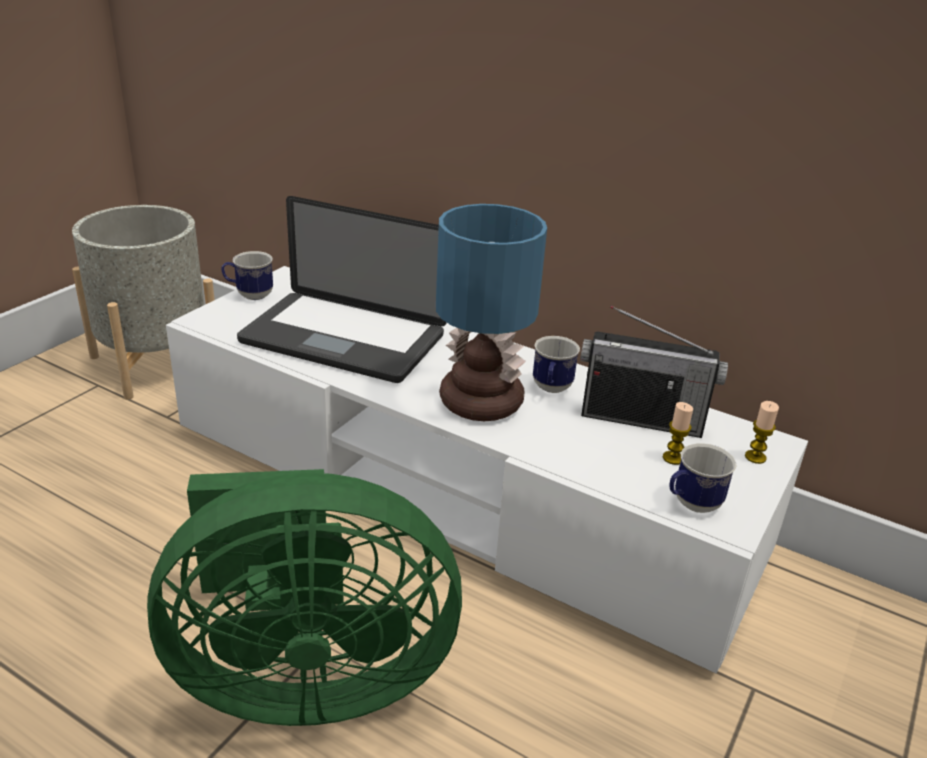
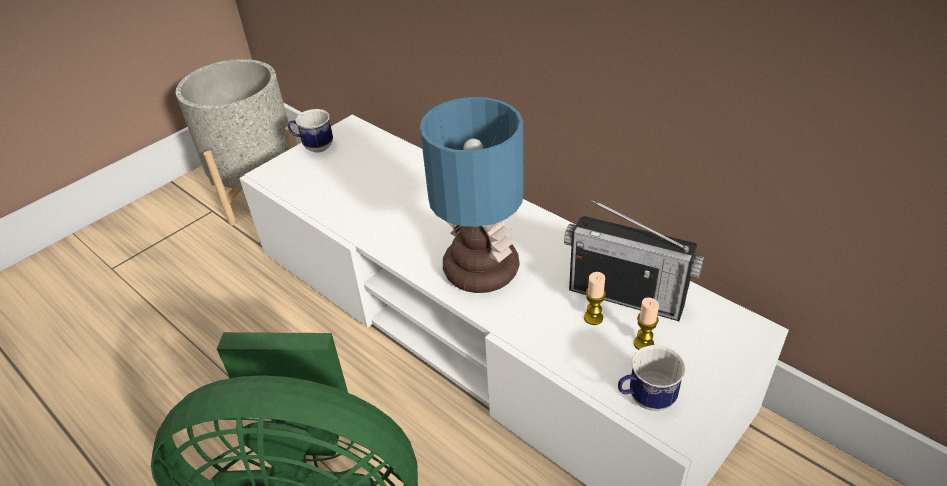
camera: 15 degrees right, 10 degrees up
(343, 339) = (379, 196): laptop -> none
(551, 389) = (549, 258): mug -> none
(755, 457) = (727, 347): candle -> candle (593, 317)

